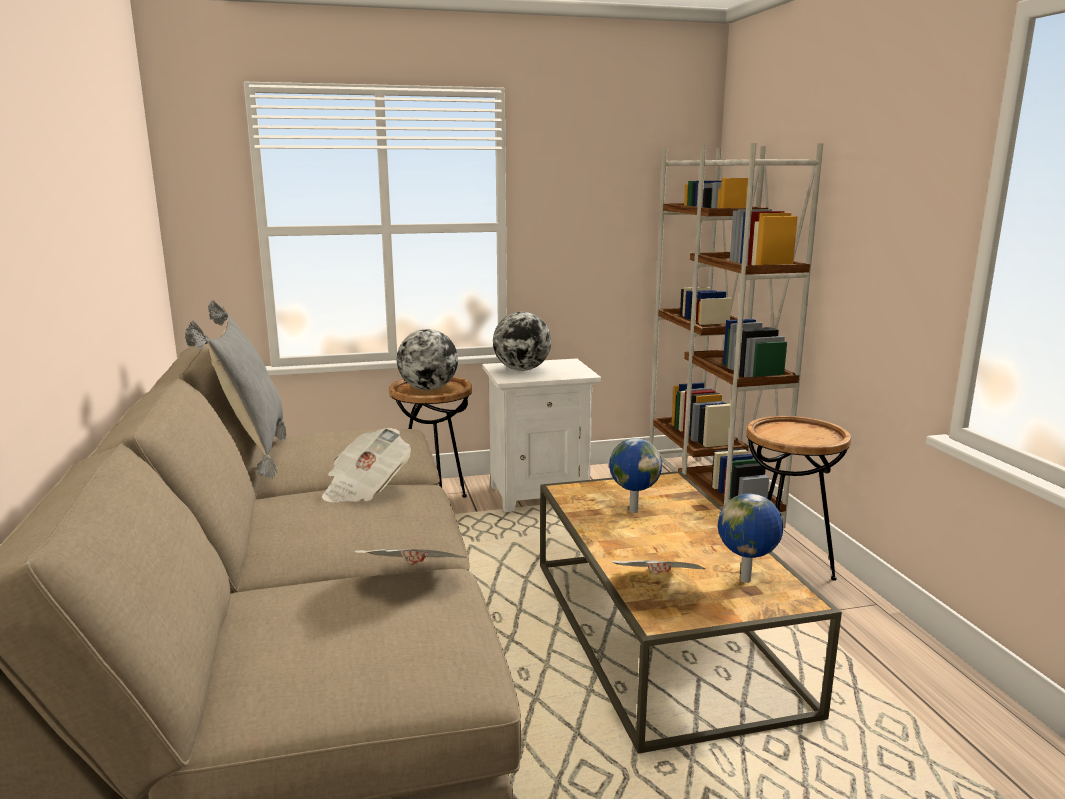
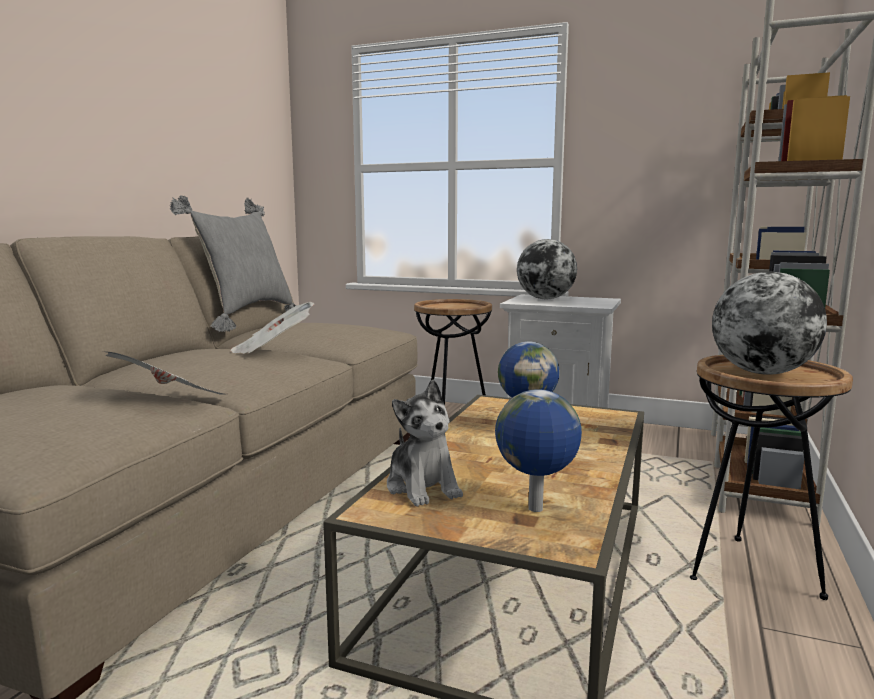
camera: 35 degrees right, 5 degrees down
(428, 389) = (450, 306): globe -> globe (762, 373)
(656, 588) = (423, 487): newspaper -> plush toy

